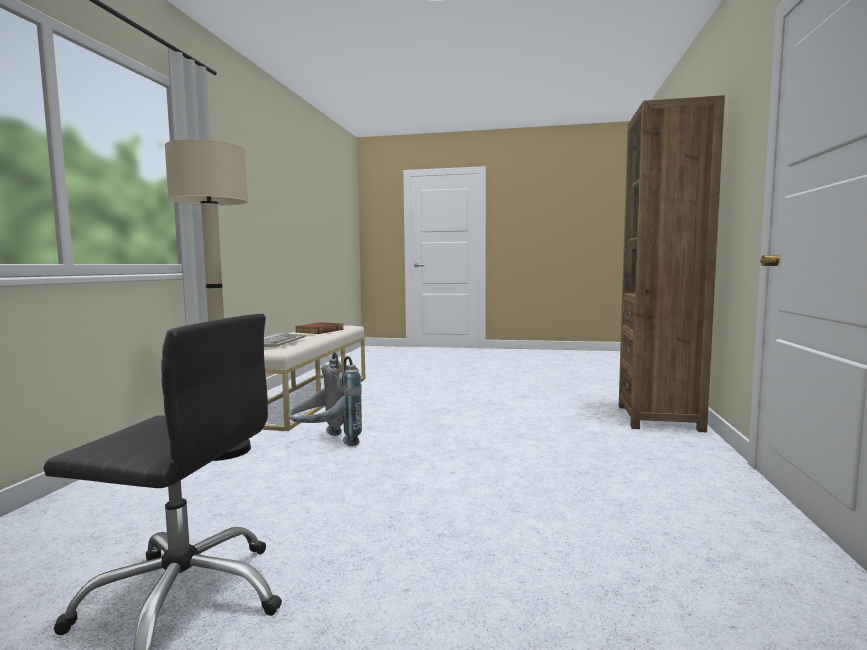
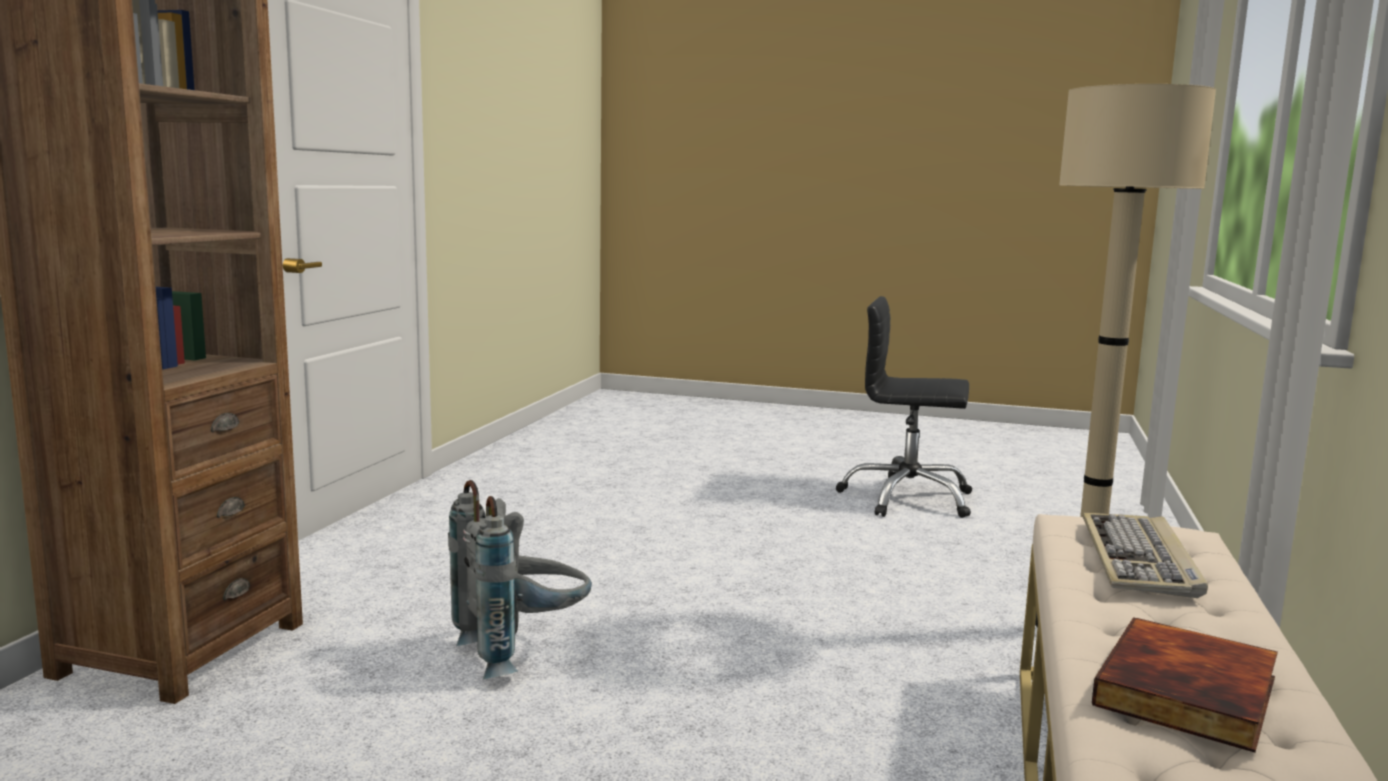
camera: 175 degrees left, 5 degrees up
(325, 444) = (909, 630): grey backpack -> grey backpack (522, 652)

